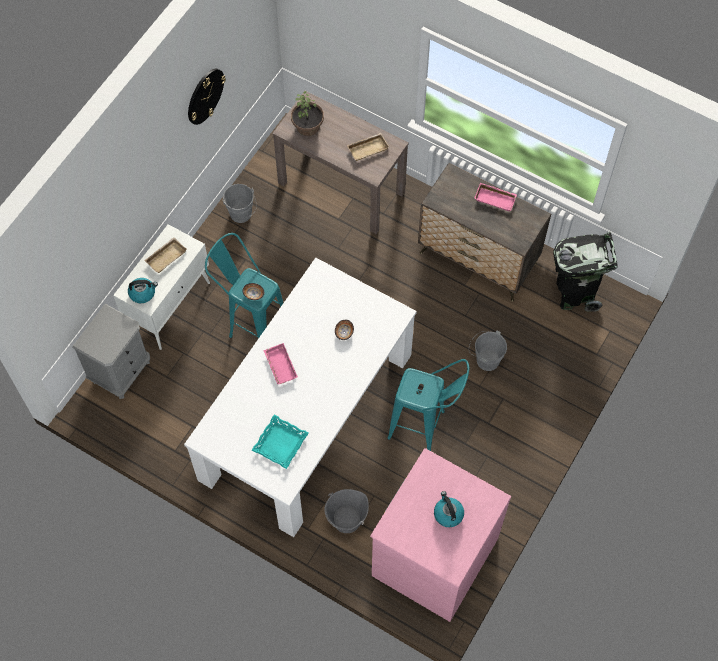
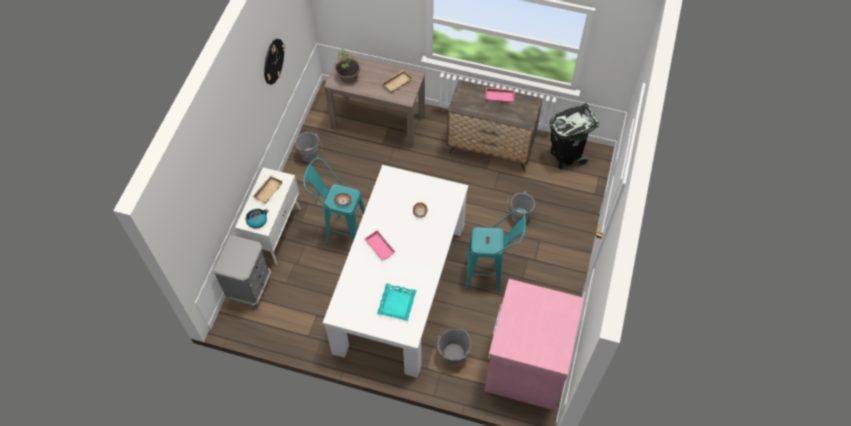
camera: 15 degrees left, 5 degrees down
(448, 514) = (542, 322): kettle -> none

